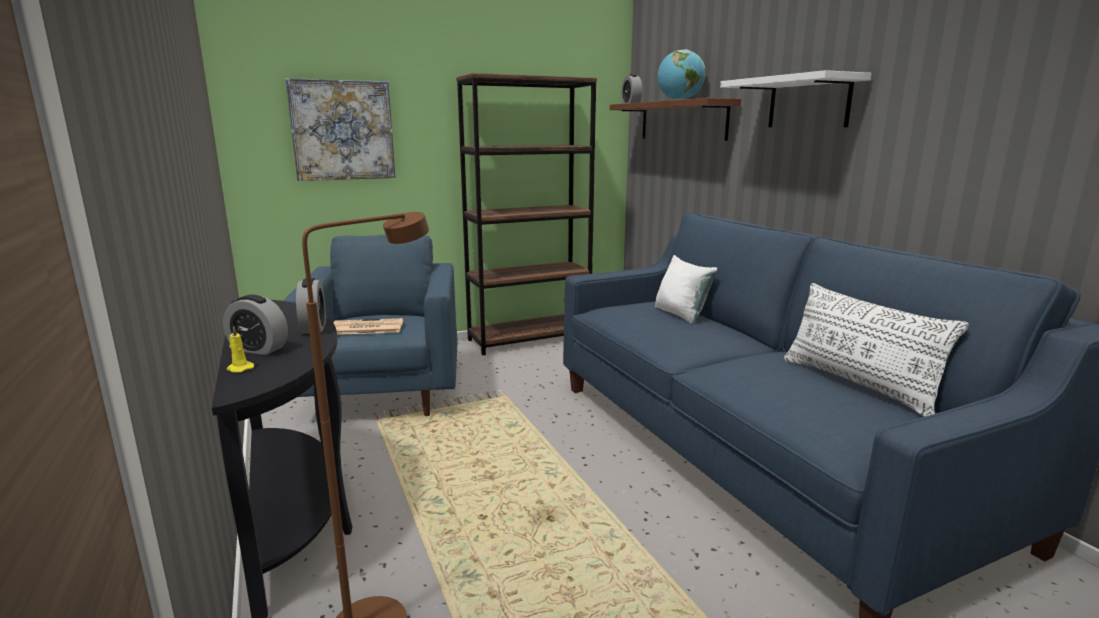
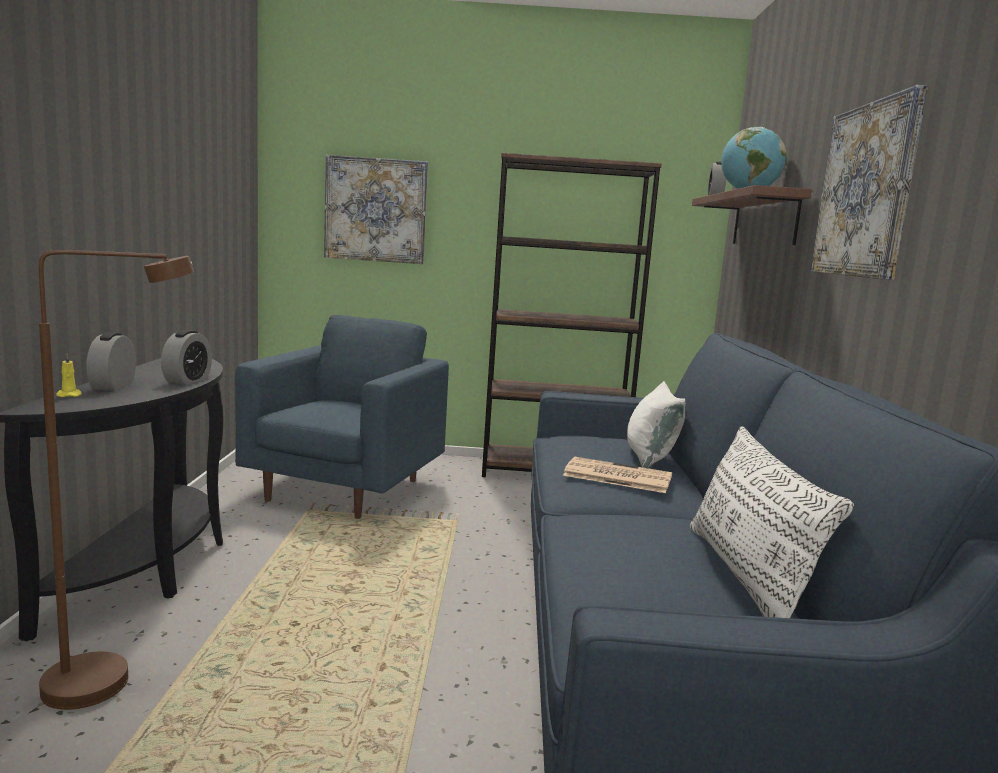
camera: 25 degrees right, 5 degrees down
(259, 349) = (113, 386): alarm clock -> alarm clock turned 45 degrees clockwise
(365, 328) = (317, 409): newspaper -> newspaper (616, 476)
(808, 102) = (866, 191): white shelf -> picture

